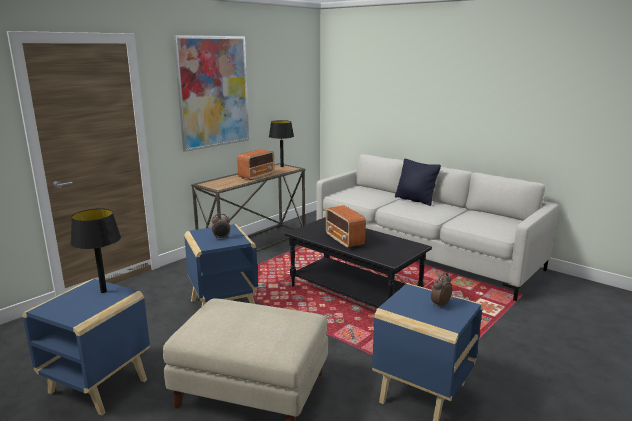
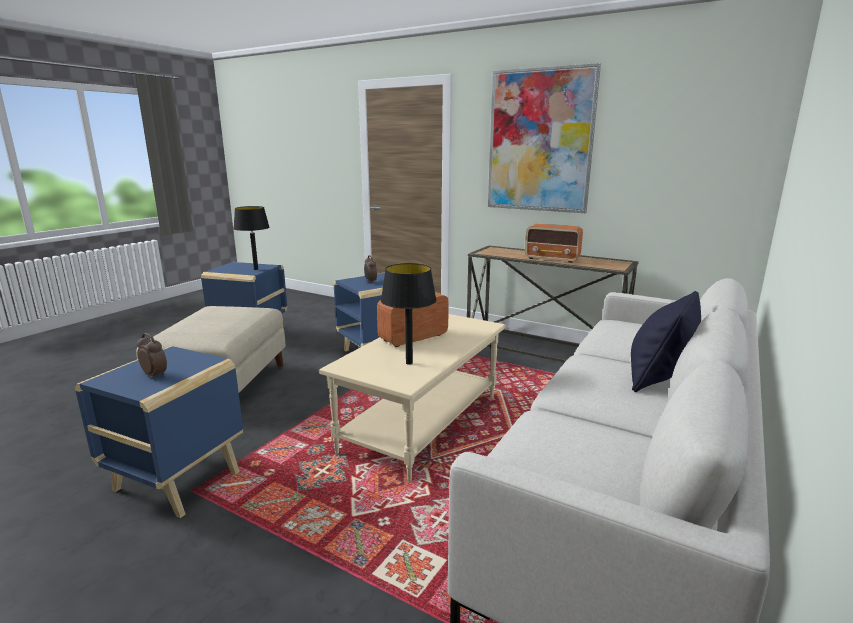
camera: 80 degrees right, 0 degrees up
(282, 166) = (619, 263): black table lamp -> black table lamp (409, 363)
(355, 294) = (423, 424): black coffee table -> beige coffee table

